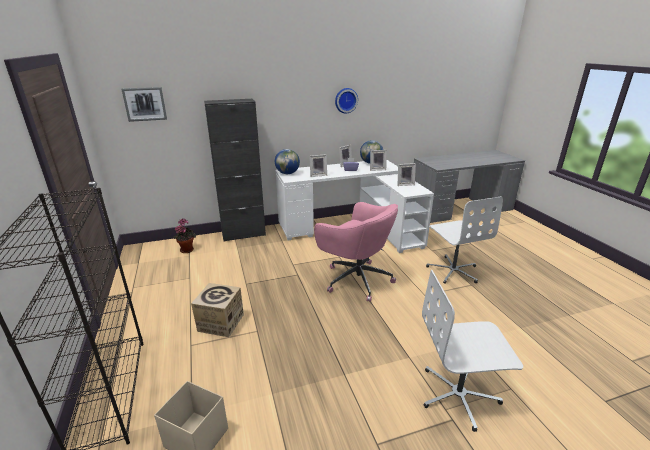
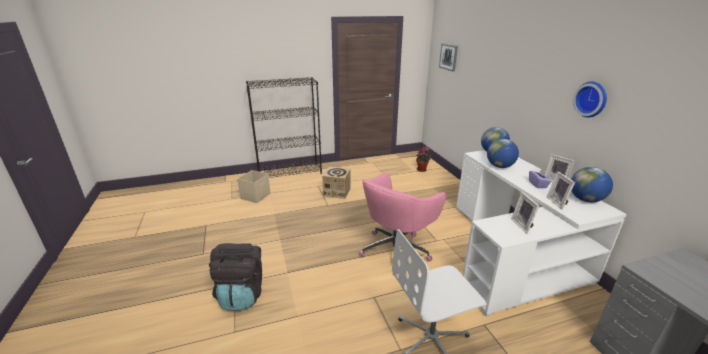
camera: 90 degrees right, 0 degrees up
(243, 234) = (457, 188): black cabinet -> none
(318, 175) = (499, 166): picture frame -> globe
(459, 395) = (241, 294): white office chair -> black backpack

